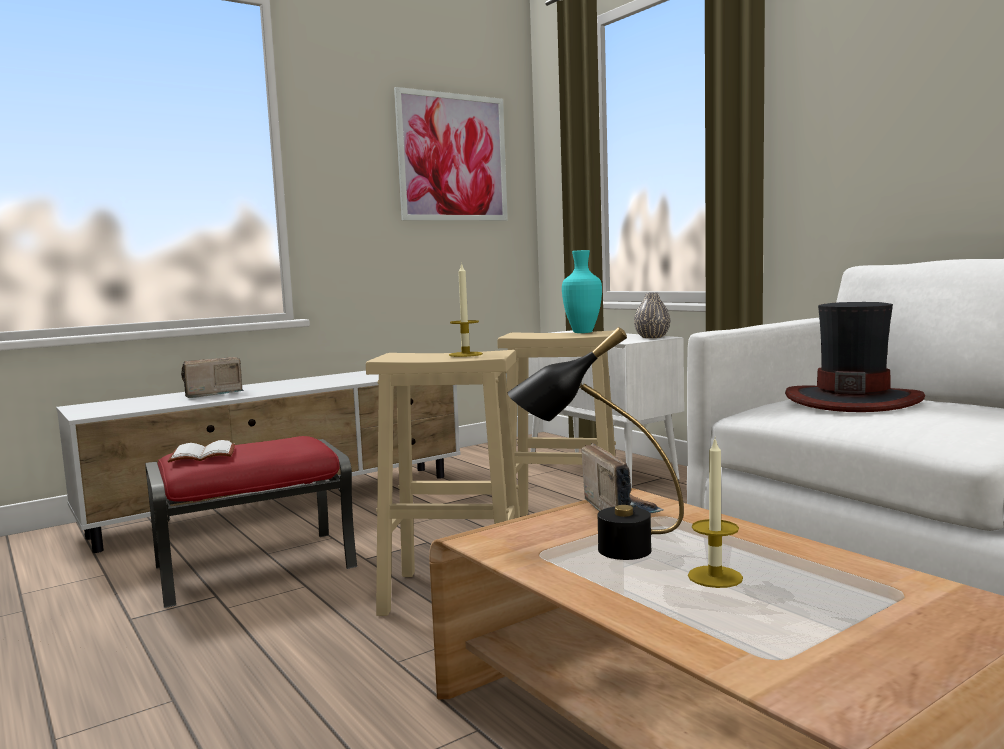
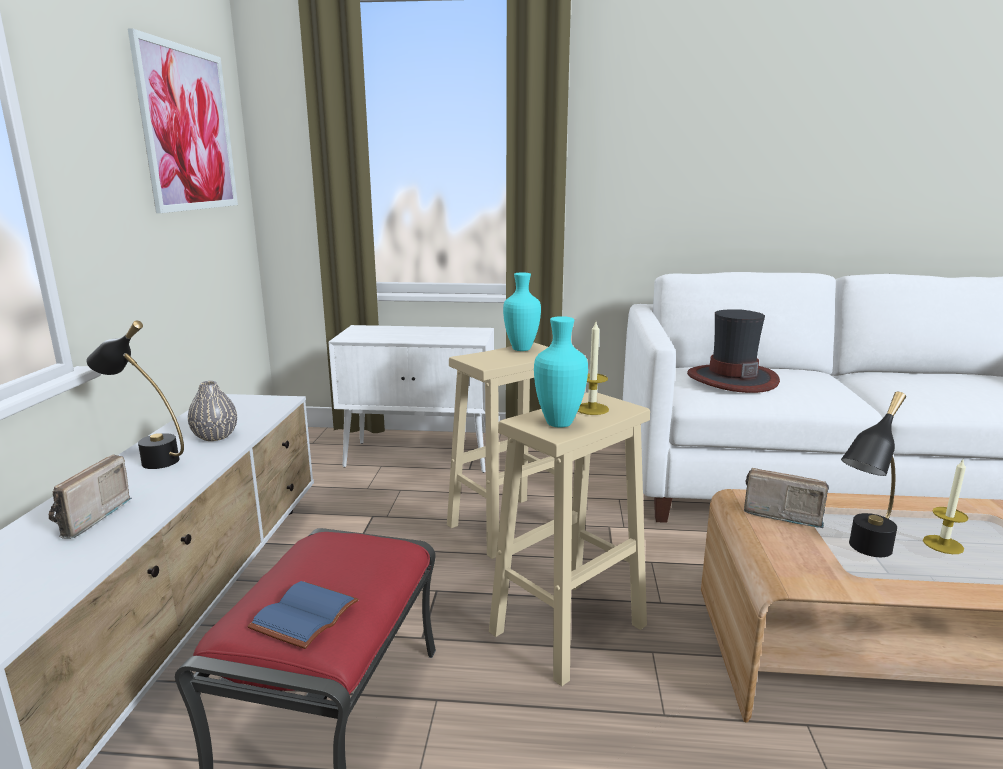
camera: 50 degrees left, 10 degrees up
(201, 455) = (306, 617): white book -> blue book
(298, 381) = (149, 458): none -> black table lamp
(410, 356) = (557, 423): none -> turquoise vase
(652, 337) = (472, 331): grey vase -> grey vase (215, 436)

